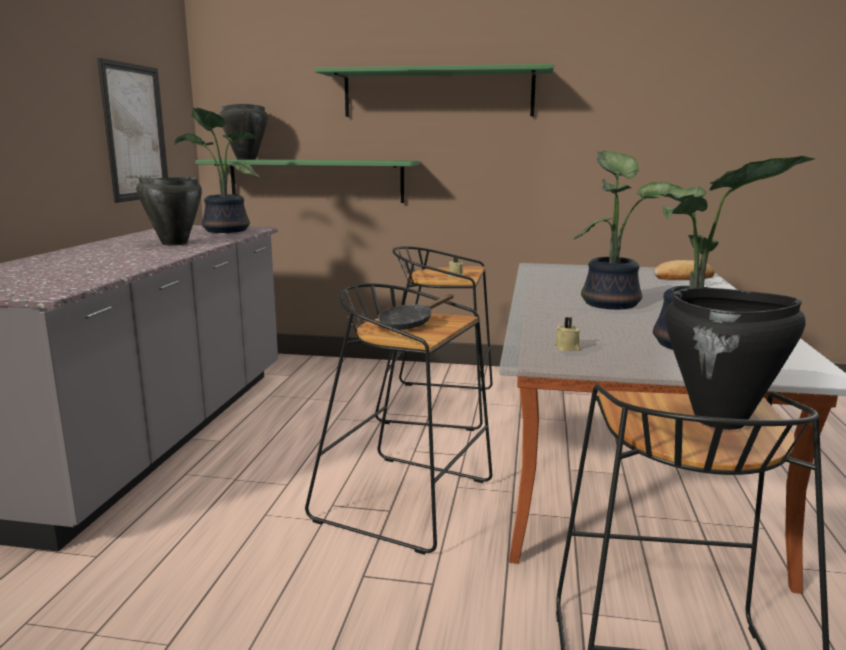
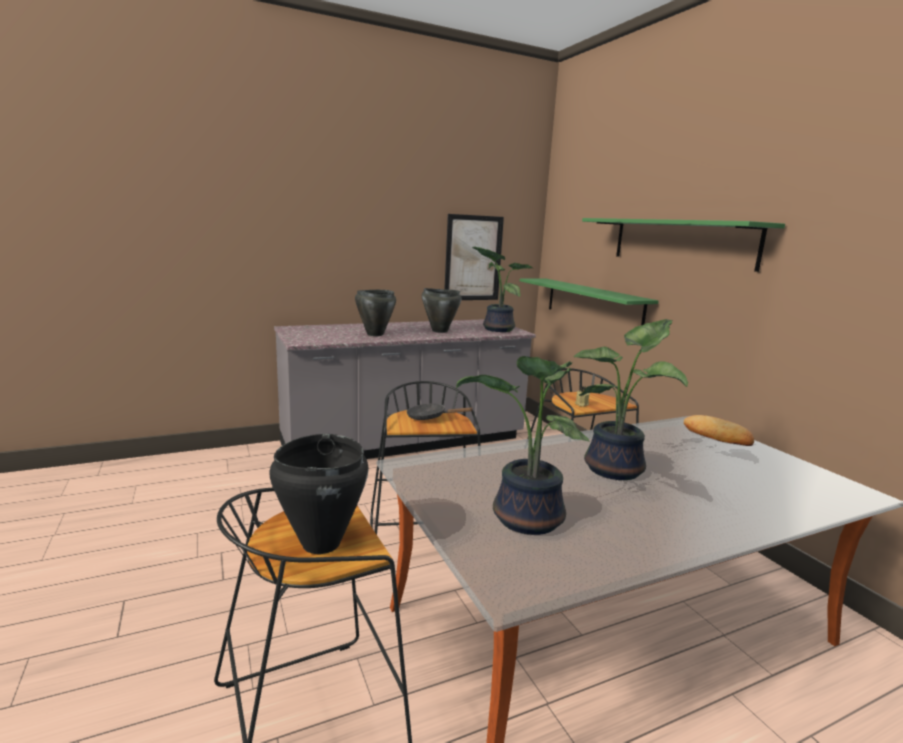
camera: 55 degrees right, 0 degrees up
(246, 159) = (550, 281): black cooking pot -> black cooking pot (374, 334)
(568, 348) = (449, 472): beige candle -> none
(683, 277) = (809, 490): bread -> bread (717, 435)

